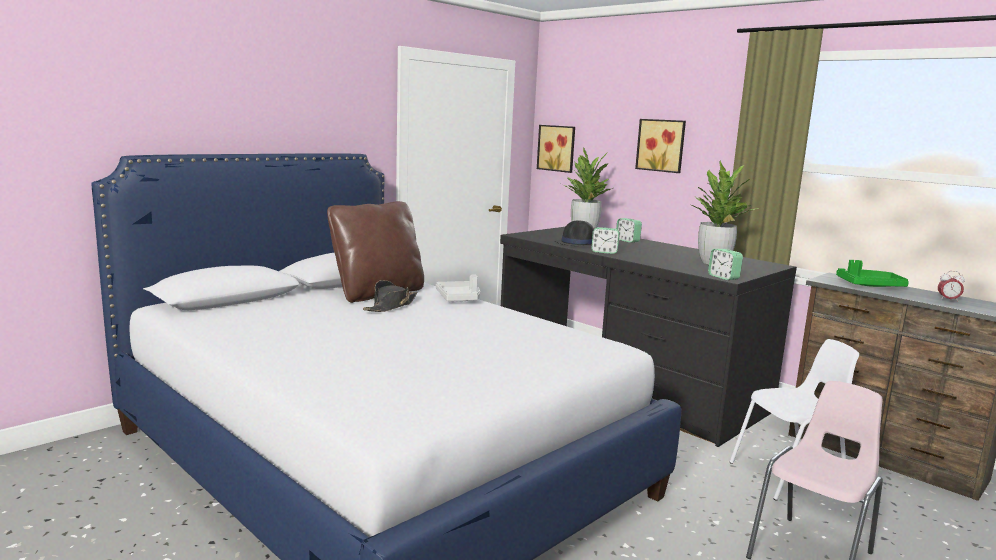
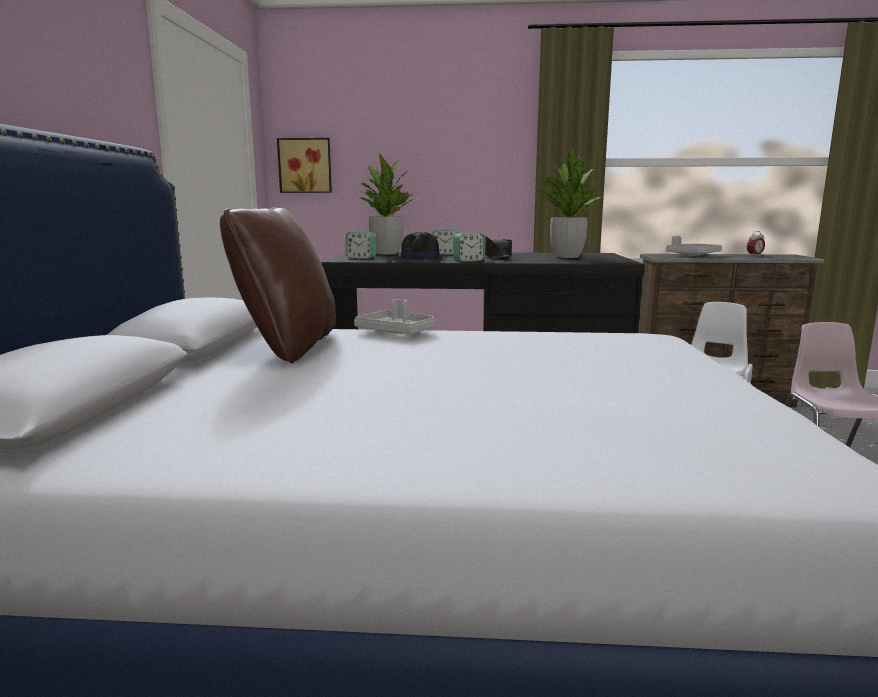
camera: 40 degrees left, 0 degrees up
(391, 306) = (353, 355): black hat -> black hat (497, 257)
(661, 145) = (444, 152): picture -> none
(723, 277) = (618, 262): alarm clock -> alarm clock (361, 258)
(869, 285) = (692, 255): green tray -> grey tray

